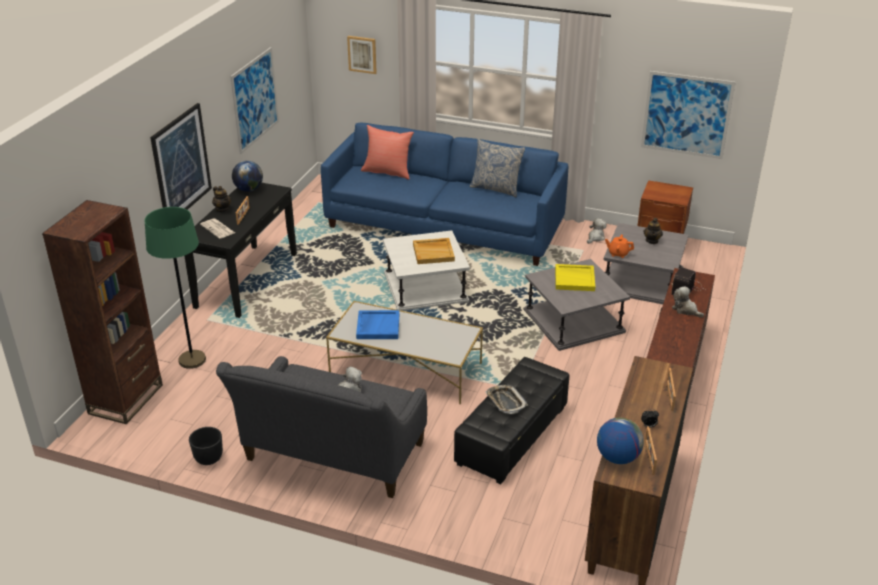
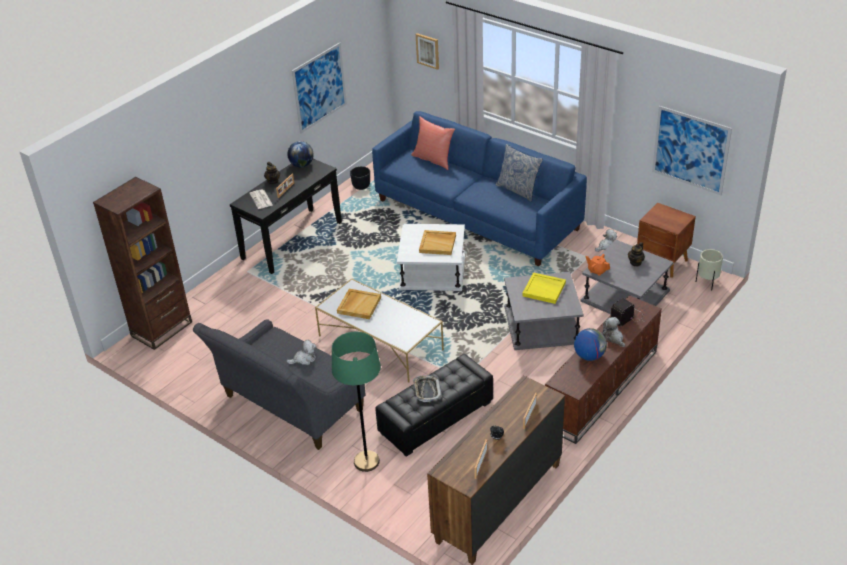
camera: 20 degrees right, 5 degrees up
(181, 164) = (234, 144): picture -> none
(192, 360) = (222, 305): green floor lamp -> green floor lamp (366, 461)
(208, 458) = (200, 389): black planter -> black planter (361, 186)
(377, 326) = (359, 305): blue tray -> beige tray
(617, 457) = (456, 459): globe -> globe (589, 356)
(715, 257) = (707, 283): none -> beige planter

